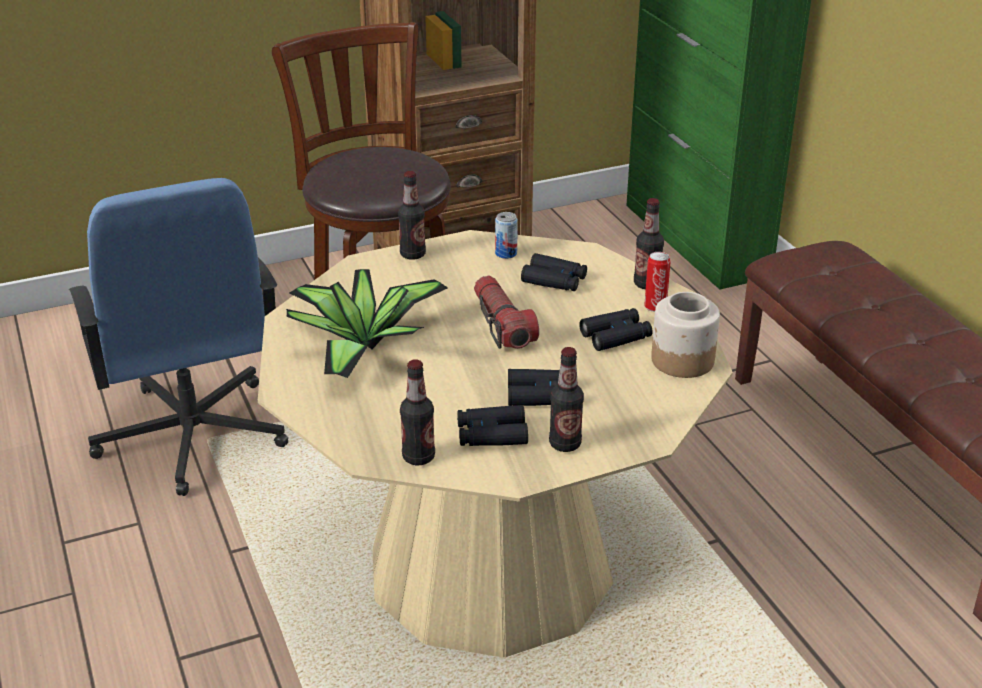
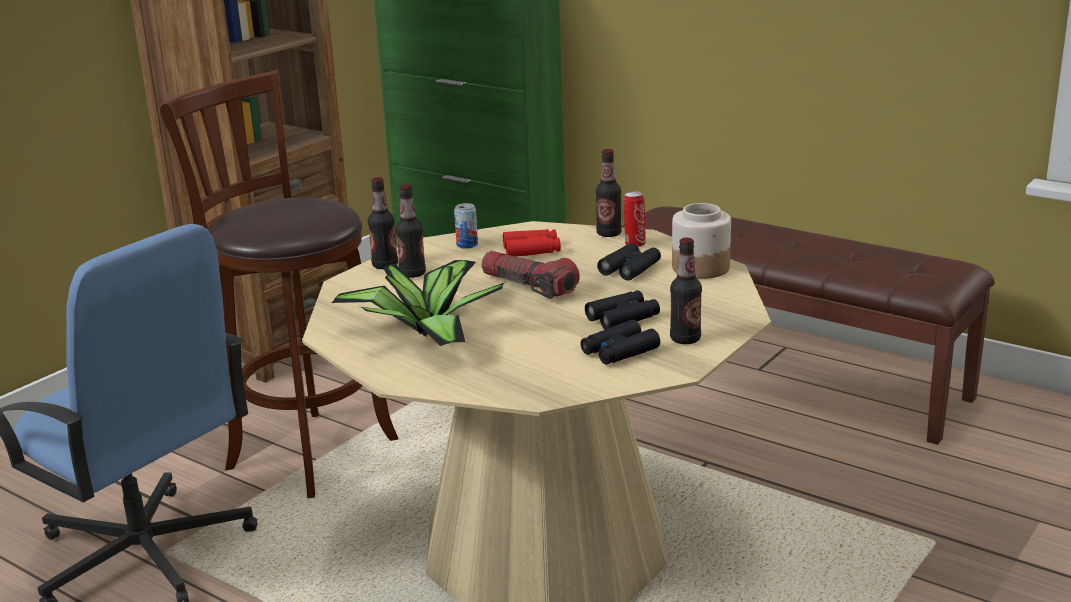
camera: 30 degrees left, 10 degrees down
(418, 457) = (580, 383): bottle -> bottle (412, 274)
(554, 280) = (532, 250): black binoculars -> red binoculars

